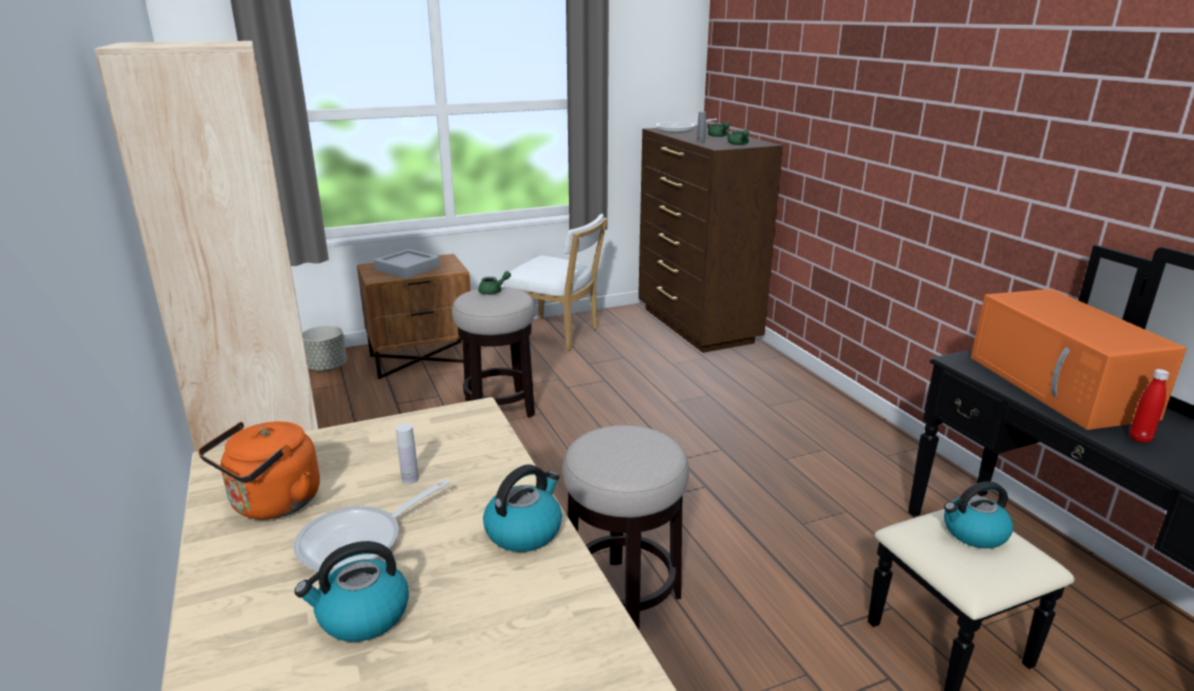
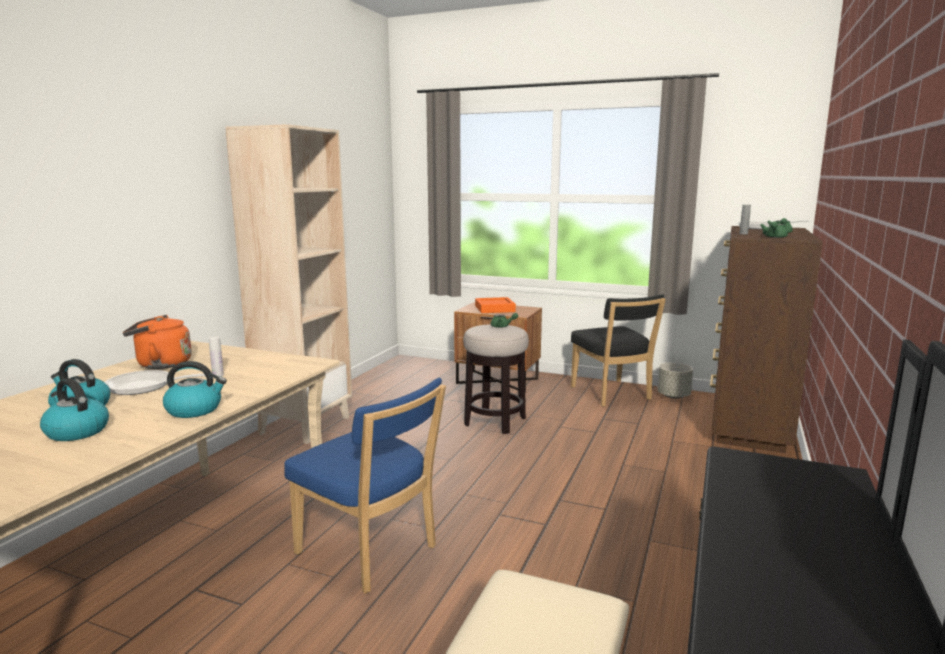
camera: 45 degrees right, 10 degrees down
(327, 367) = (440, 369): grey planter -> grey planter (673, 396)
(407, 268) = (495, 309): grey tray -> orange tray
(558, 335) = (612, 395): white chair -> black chair
(623, 600) = (371, 553): stool -> blue chair
(973, 533) = (555, 611): kettle -> kettle (76, 431)
(1061, 387) = (799, 515): orange microwave -> none
(1139, 438) = (767, 585): red bottle -> none

